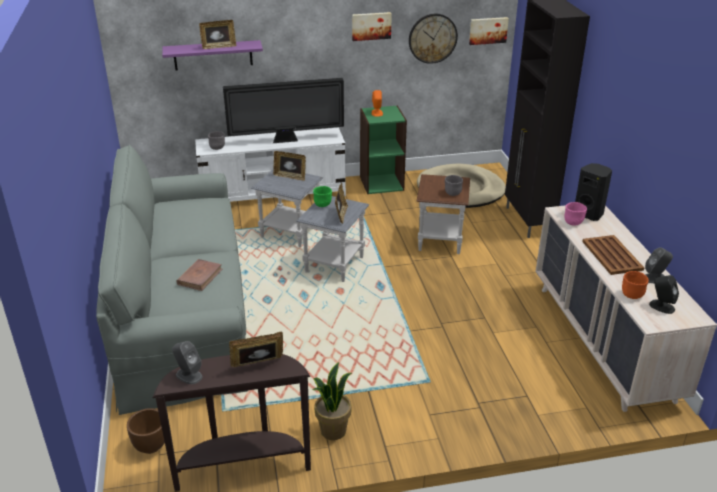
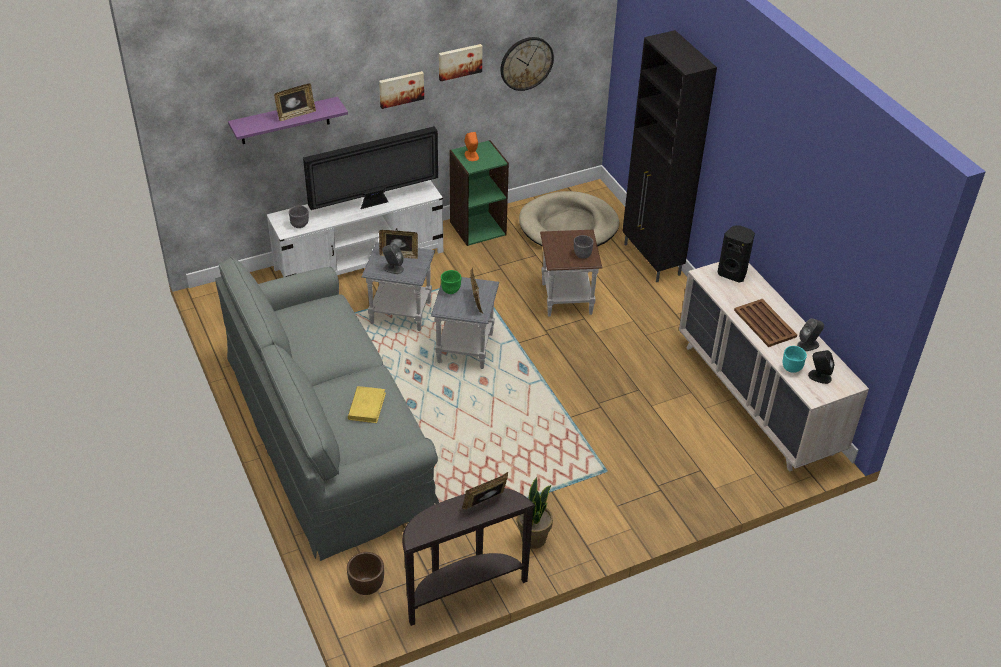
camera: 15 degrees left, 10 degrees up
(188, 375) = (427, 525): grey speaker -> grey speaker (393, 268)
(200, 277) = (367, 406): brown book -> yellow book
(488, 30) = (585, 45): picture -> picture (401, 89)
(573, 223) = (720, 287): pink bowl -> none
(631, 295) = (791, 367): orange bowl -> turquoise bowl

